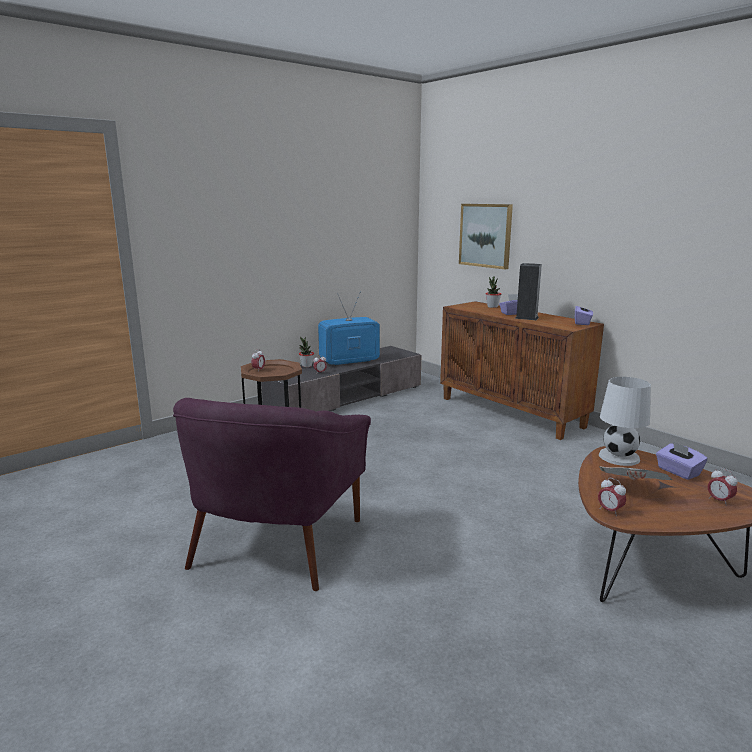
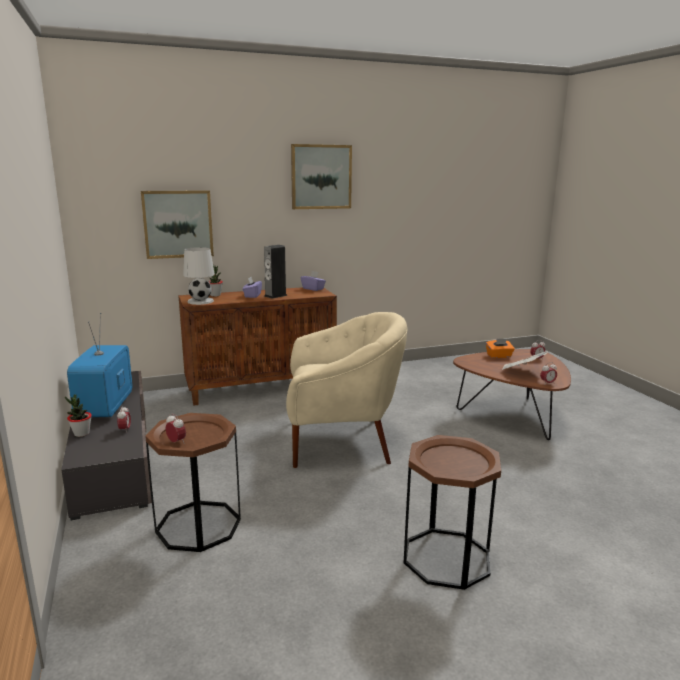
camera: 70 degrees left, 0 degrees up
(275, 543) = (446, 558): purple armchair -> brown side table
(445, 464) = (340, 440): none -> beige armchair
(619, 457) = (473, 362): white table lamp -> white table lamp (201, 301)
(625, 190) = (321, 177): none -> picture
(678, 472) = (499, 356): purple tissue box -> orange tissue box

